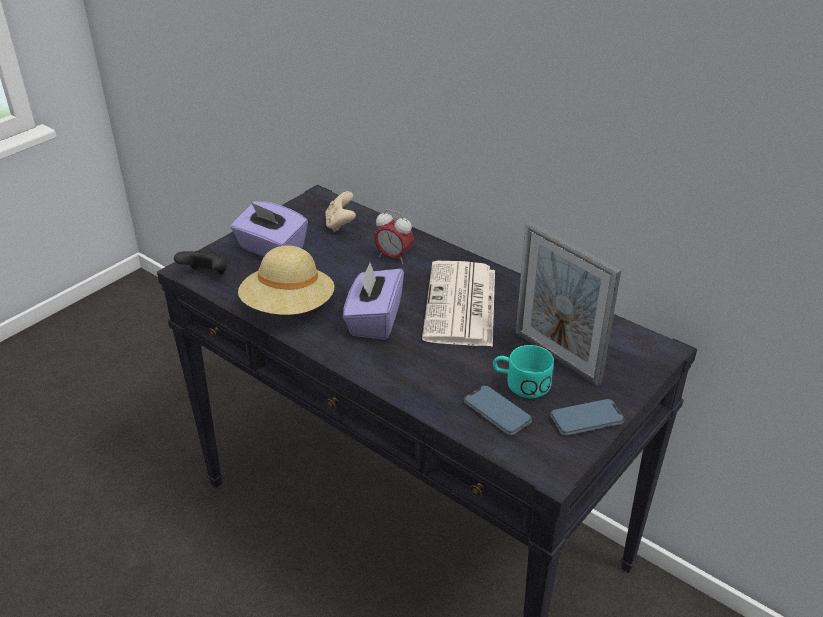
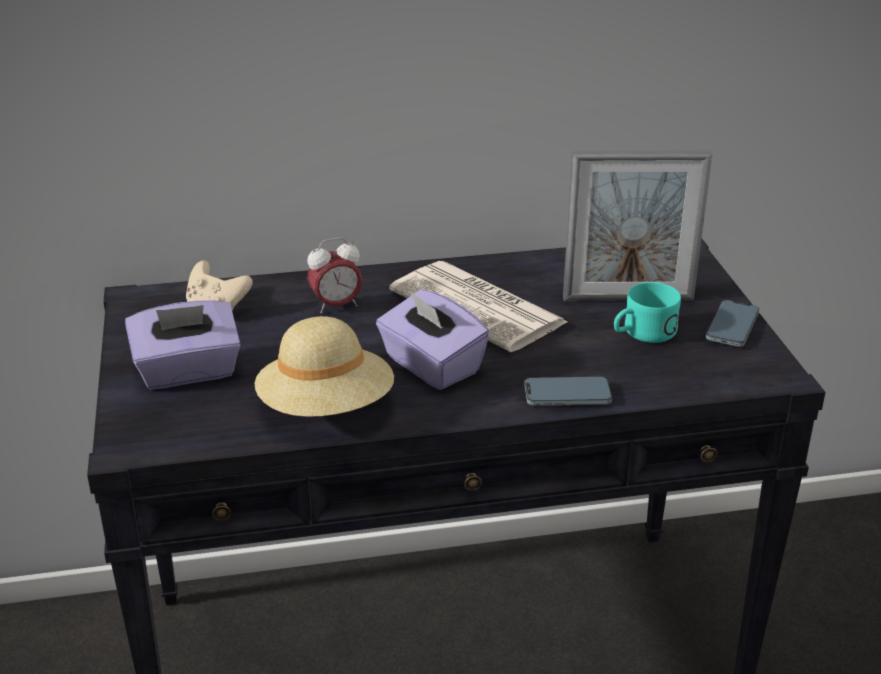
camera: 50 degrees left, 5 degrees down
(206, 275) = (163, 439): black game controller -> none
(497, 413) = (669, 365): phone -> phone (567, 395)

